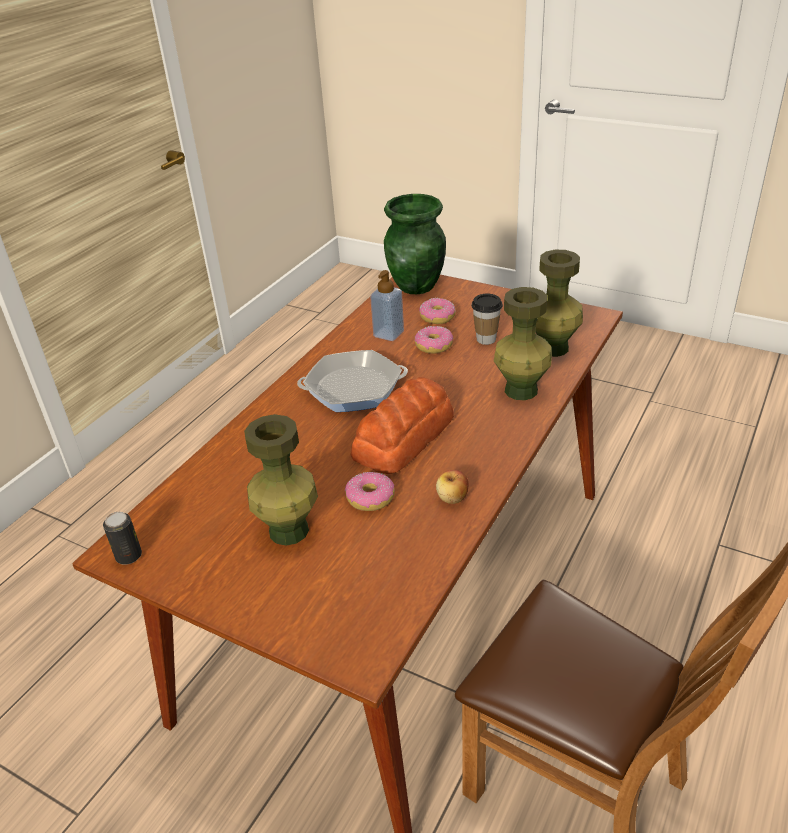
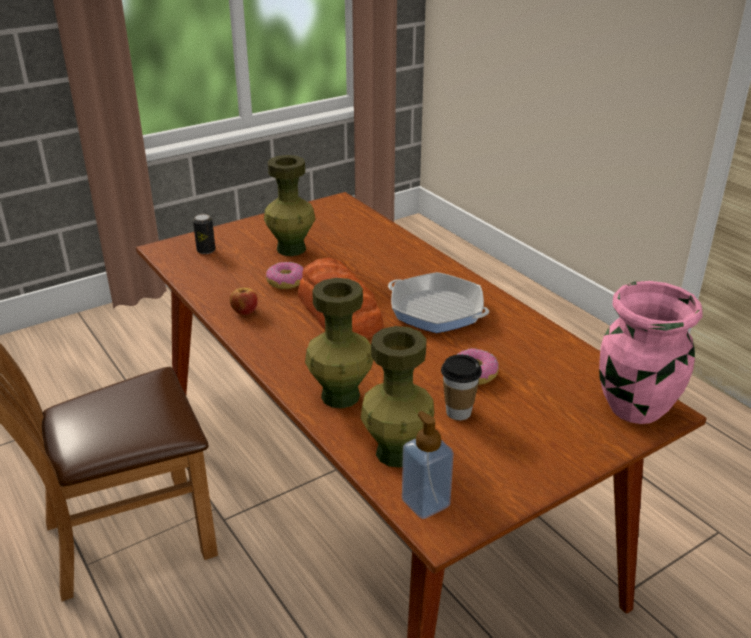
camera: 115 degrees right, 5 degrees down
(129, 556) = (330, 204): can -> can (206, 250)
(353, 388) = (436, 310): frying pan -> frying pan turned 75 degrees counterclockwise
(388, 334) = (523, 354): soap dispenser -> soap dispenser (425, 503)
(417, 286) = (634, 408): green vase -> pink vase
(437, 317) = (538, 397): donut -> none

